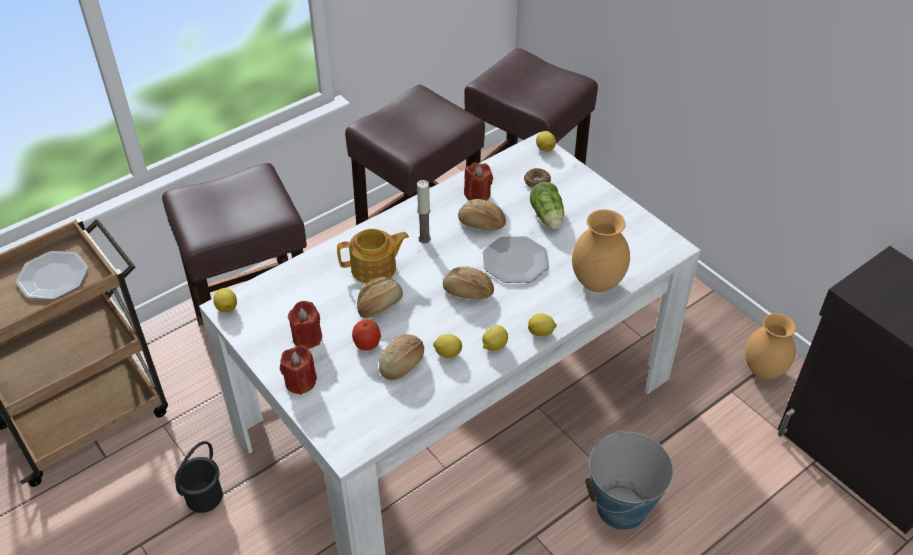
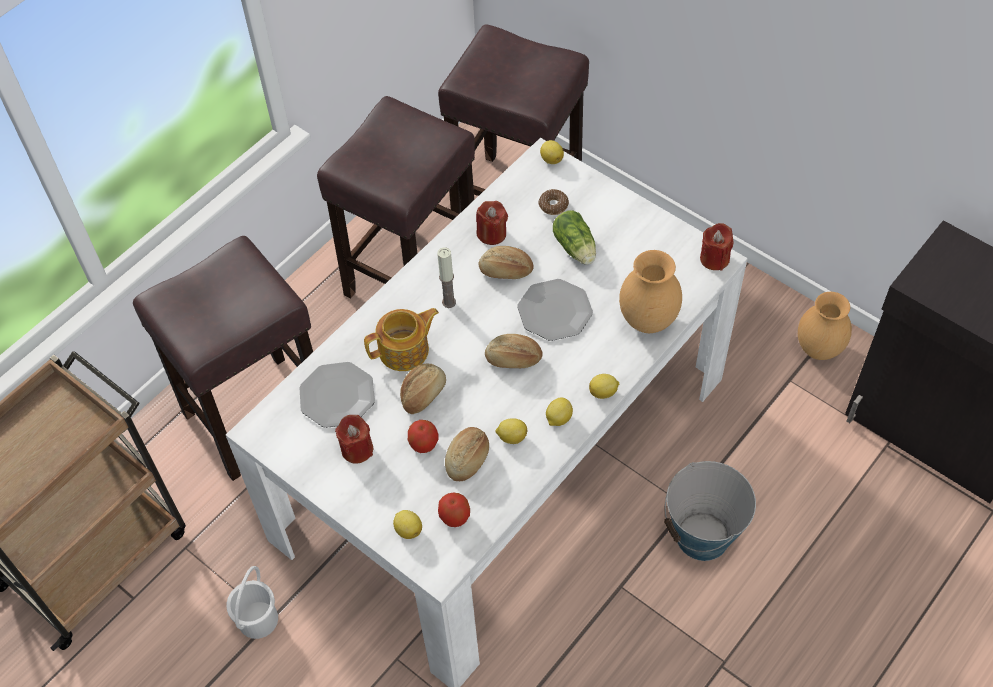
camera: 10 degrees left, 10 degrees up
(53, 277) = (48, 433): plate -> plate (337, 396)
(203, 496) = (257, 619): black bucket -> white bucket
(227, 307) = (257, 430): lemon -> lemon (408, 529)
(300, 382) = (366, 502): red candle -> red candle (714, 258)
(376, 409) = (455, 517): none -> apple

